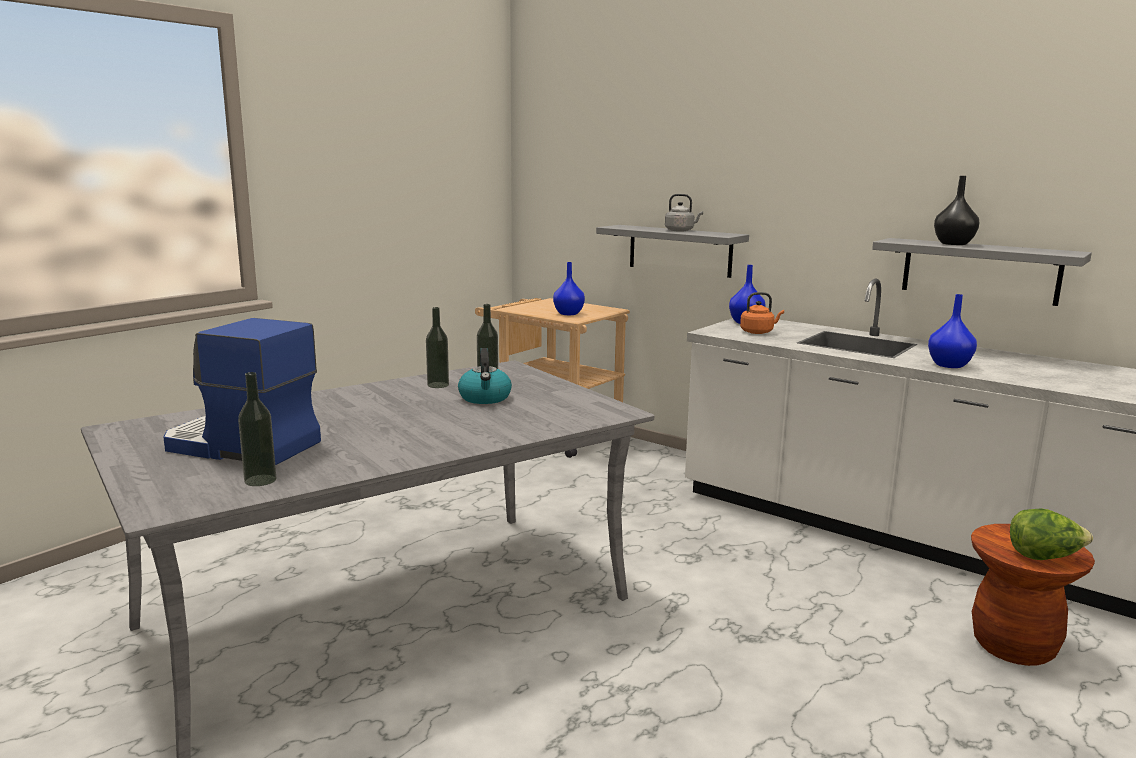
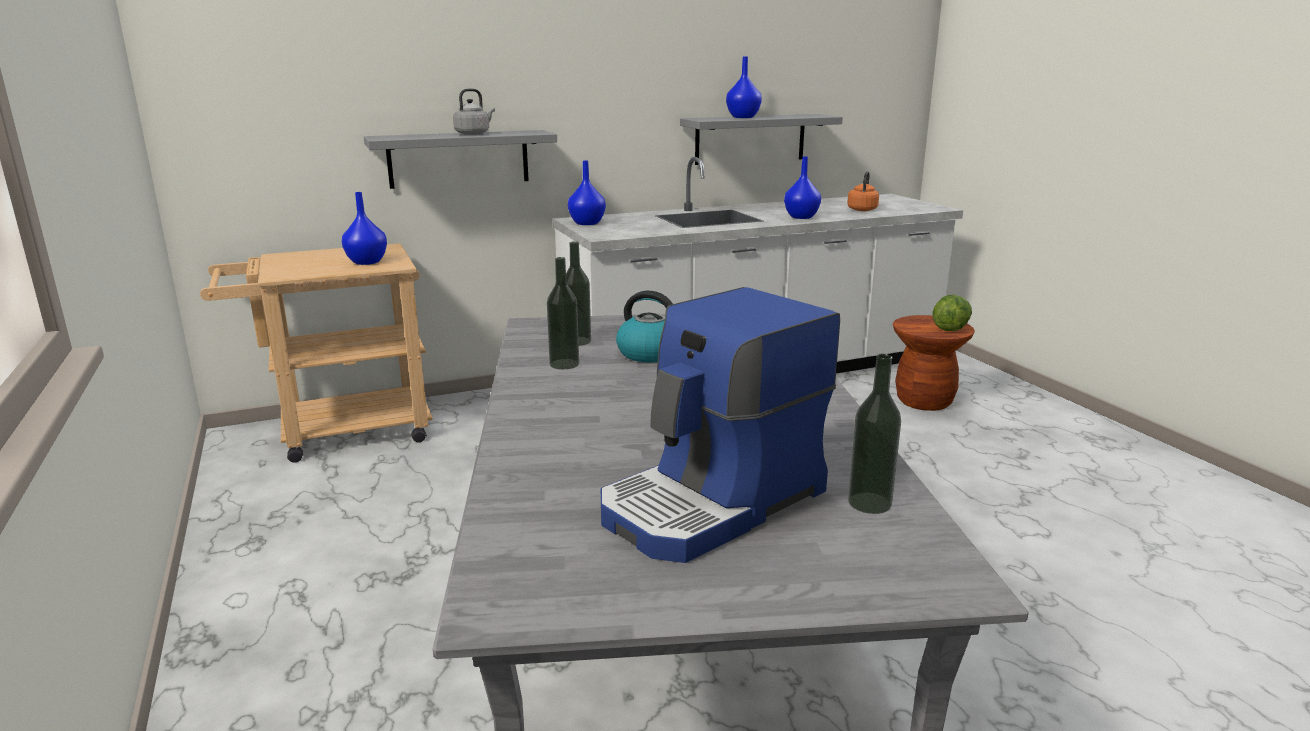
camera: 60 degrees left, 5 degrees up
(758, 332) = (629, 227): orange kettle -> orange kettle (862, 209)
(953, 244) = (743, 117): black vase -> blue vase

